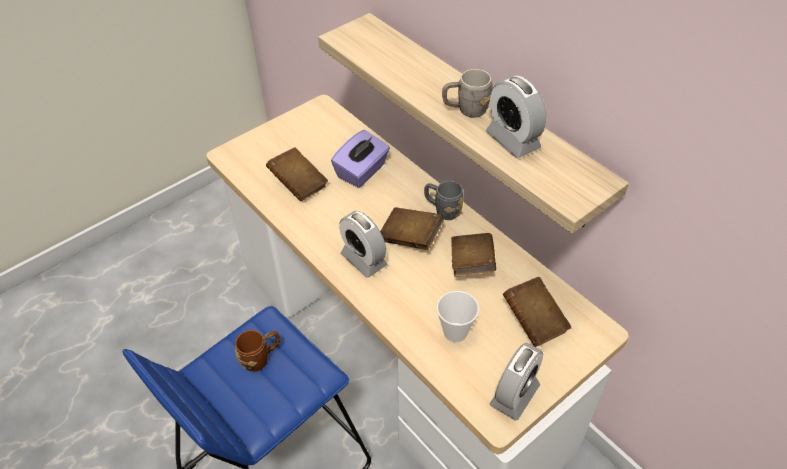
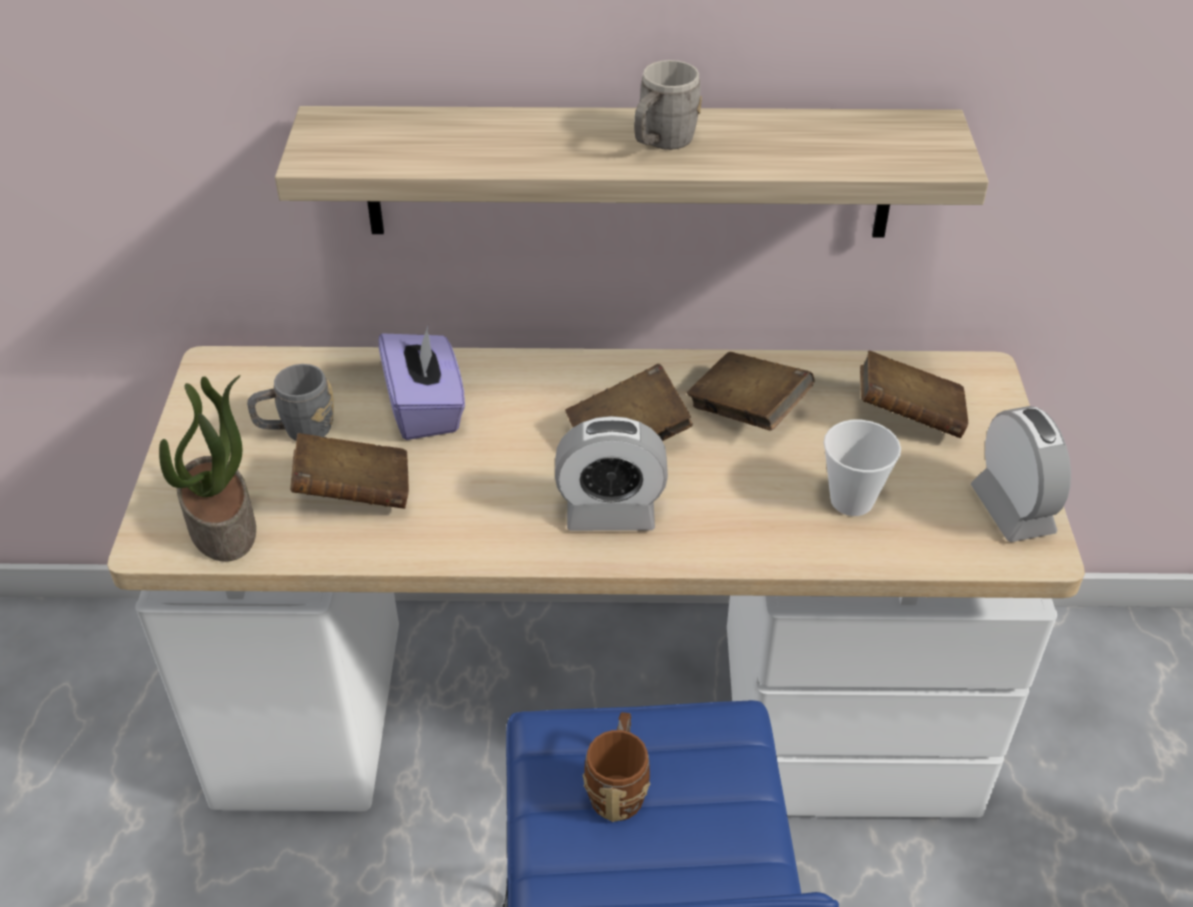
camera: 50 degrees left, 5 degrees down
(250, 165) = (224, 526): none -> potted plant
(442, 210) = (613, 376): grey mug -> grey mug (297, 430)
(512, 140) = (776, 142): alarm clock -> none

